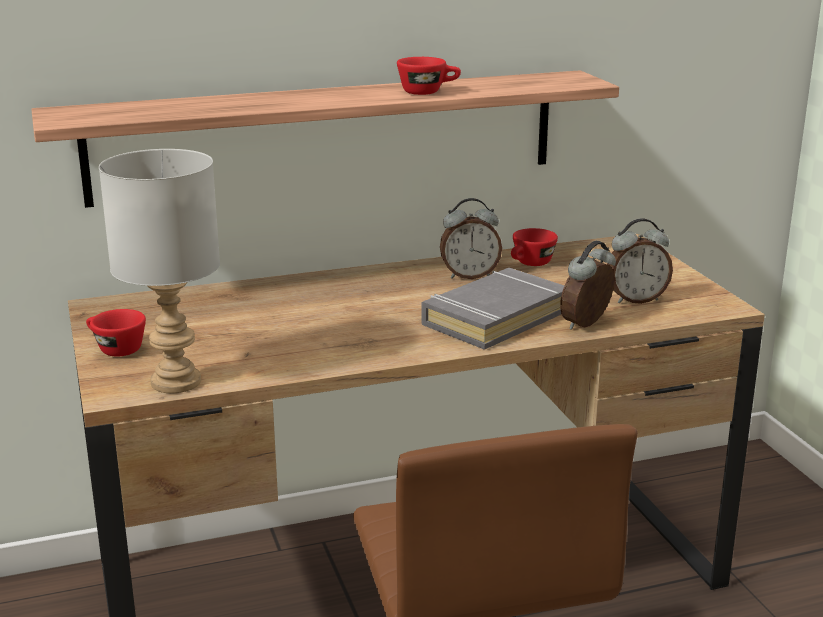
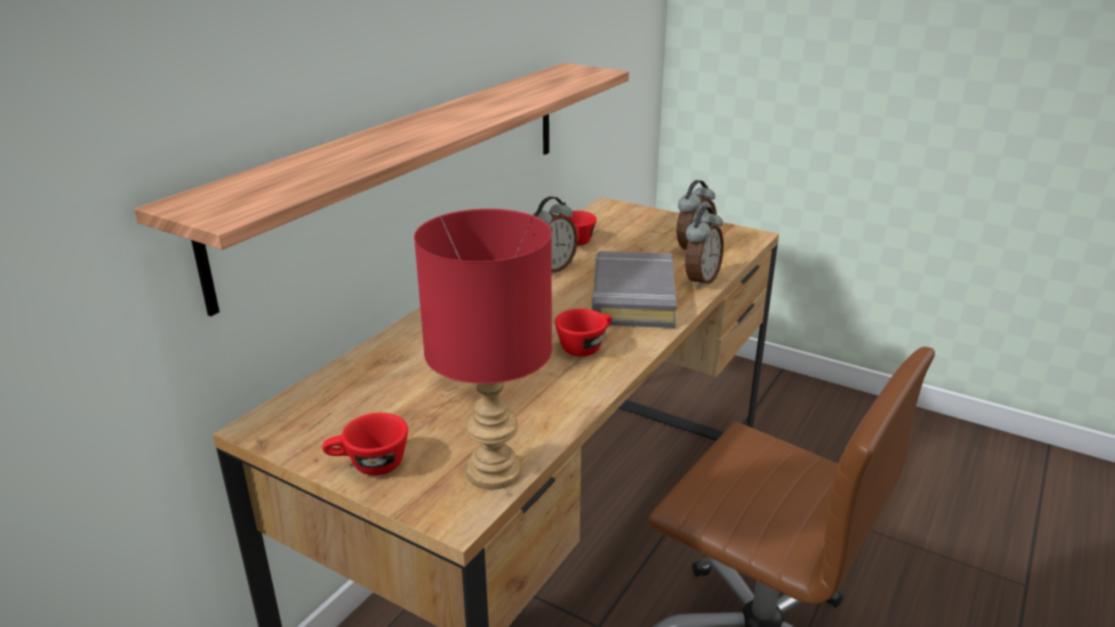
camera: 40 degrees left, 5 degrees up
(177, 381) = (493, 469): grey table lamp -> red table lamp
(428, 92) = (510, 102): red cup -> red cup (585, 346)
(587, 324) = (700, 280): alarm clock -> alarm clock turned 150 degrees counterclockwise

